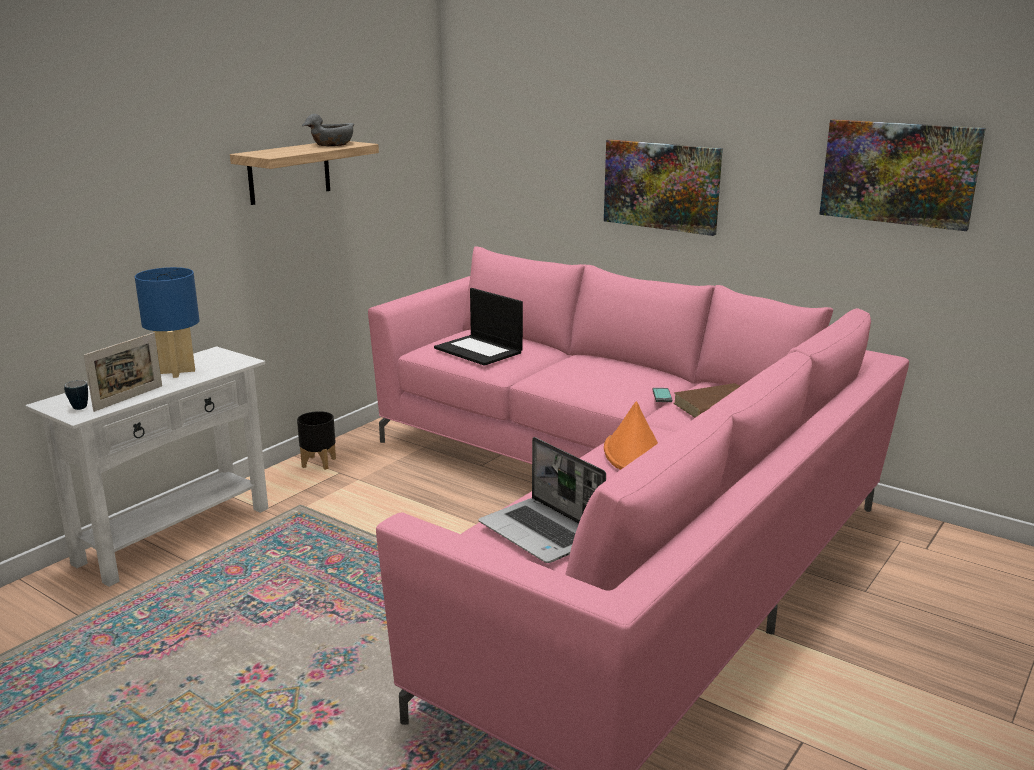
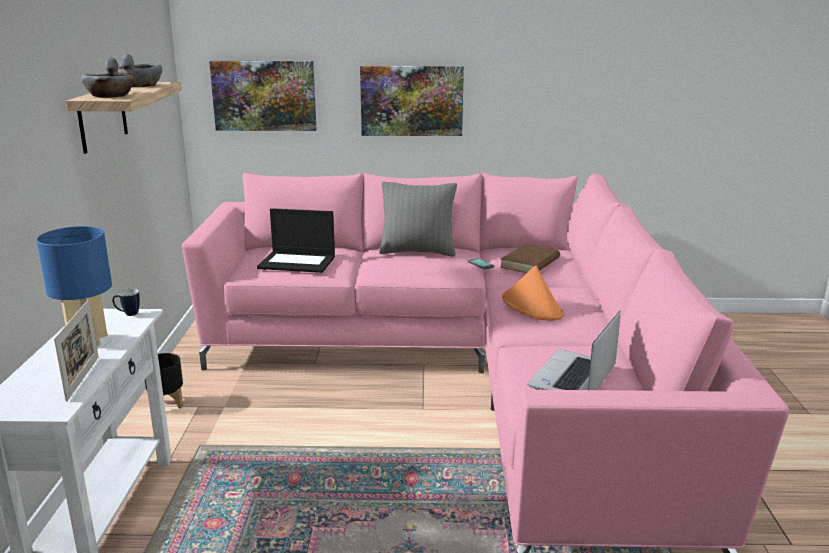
camera: 35 degrees left, 0 degrees up
(77, 407) = (36, 403): mug -> mug (128, 314)
(272, 152) = (110, 95): none -> grey bowl
(542, 533) = (573, 378): laptop -> laptop turned 105 degrees clockwise
(613, 366) = (418, 252): none -> grey pillow
(898, 173) = (599, 74): picture -> picture (264, 95)

